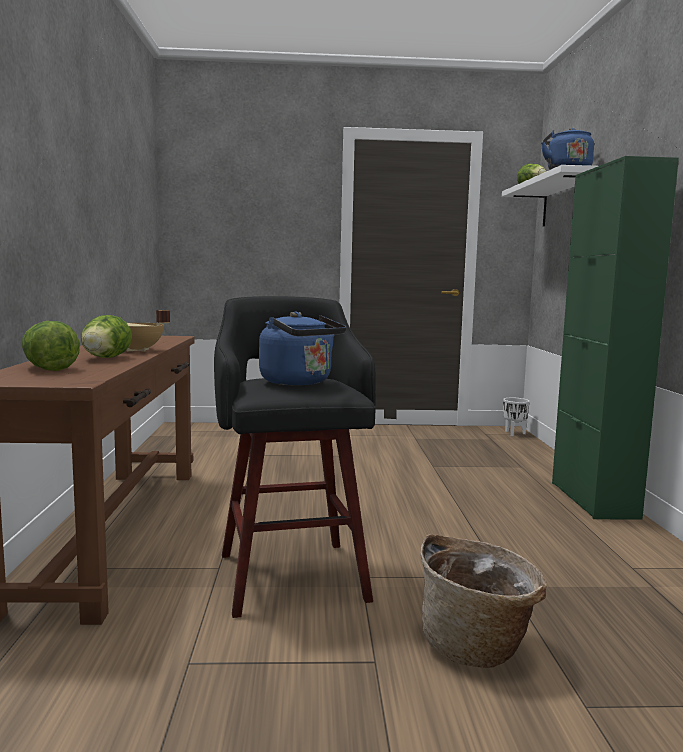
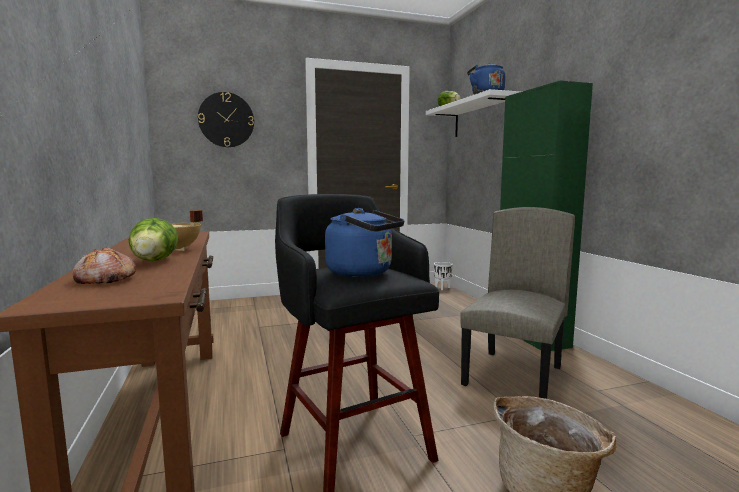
camera: 15 degrees left, 0 degrees up
(48, 368) = (104, 279): lettuce -> bread
(244, 206) = (226, 120): none -> wall clock
(531, 539) = (514, 376): none -> beige chair

